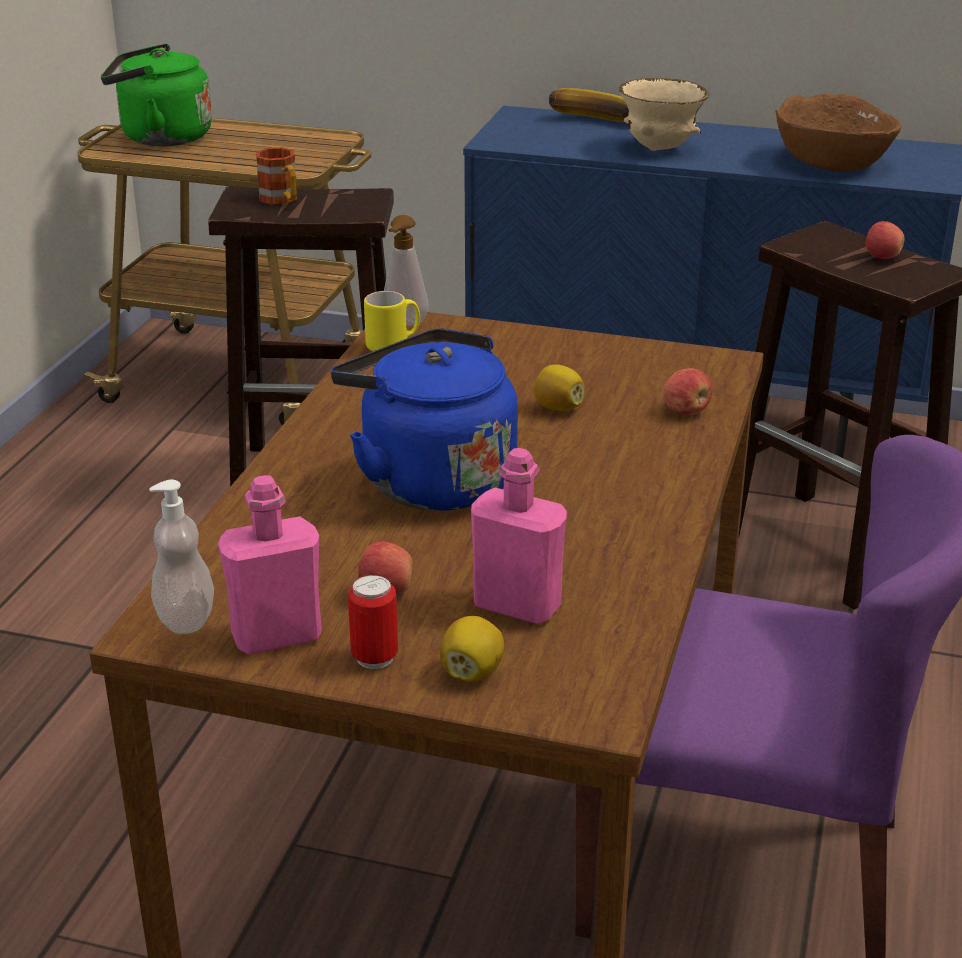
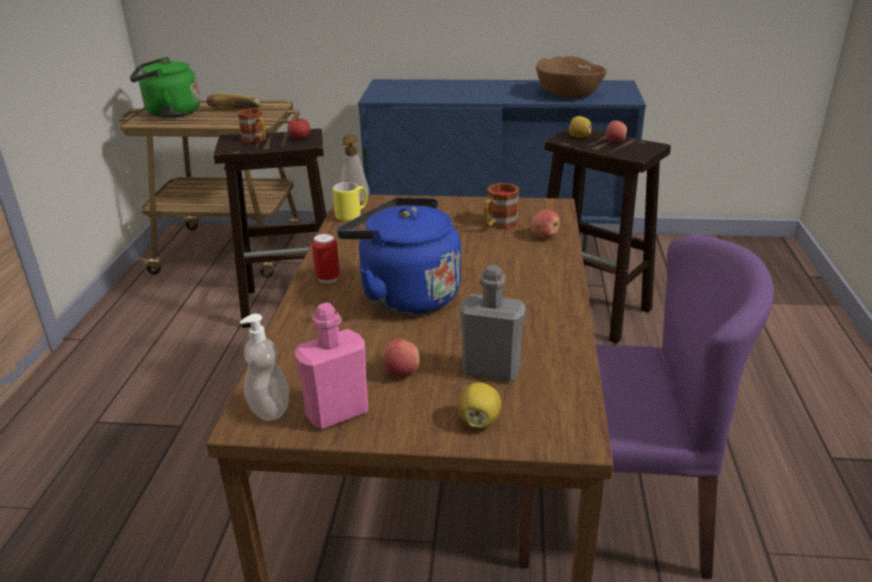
camera: 10 degrees left, 0 degrees up
(352, 202) = (299, 137): none -> tomato
(374, 658) = (410, 419): can -> can (328, 278)
(517, 605) = (491, 370): pink bottle -> grey bottle
(558, 408) = (467, 242): lemon -> lemon (579, 137)
(595, 123) = (429, 84): banana -> banana (235, 112)
(619, 384) = (498, 224): none -> mug
(659, 149) = (470, 94): beige bowl -> none

